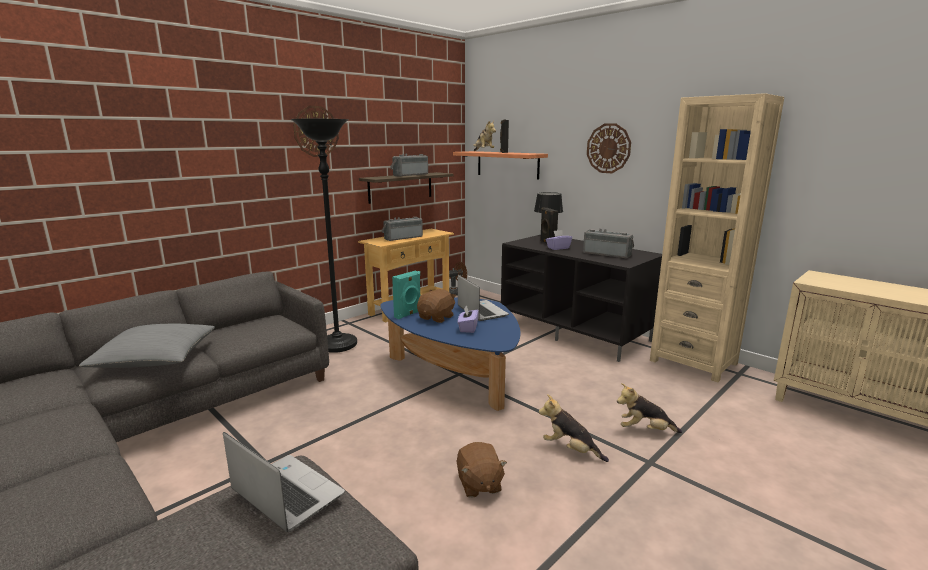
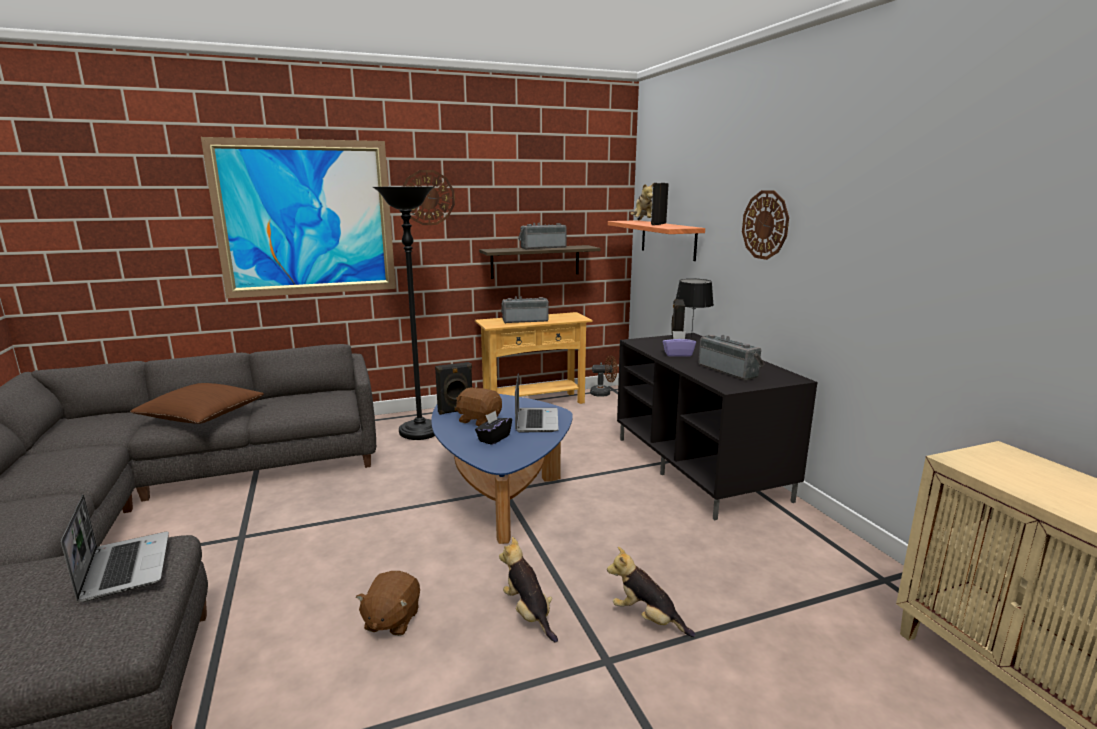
camera: 25 degrees right, 0 degrees up
(156, 358) = (202, 416): grey pillow -> brown pillow
(207, 151) = (306, 218): none -> picture
(408, 314) = (455, 411): turquoise speaker -> black speaker
(437, 317) = (479, 420): brown plush toy -> brown plush toy turned 120 degrees counterclockwise
(468, 328) = (493, 438): purple tissue box -> black tissue box
(693, 362) = (826, 545): beige bookcase -> none

